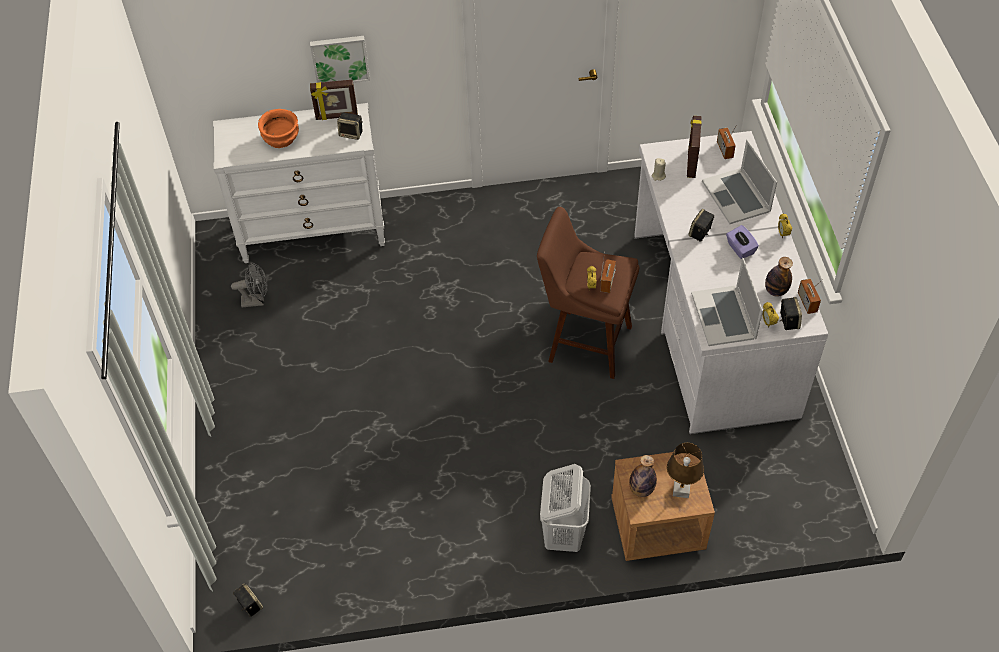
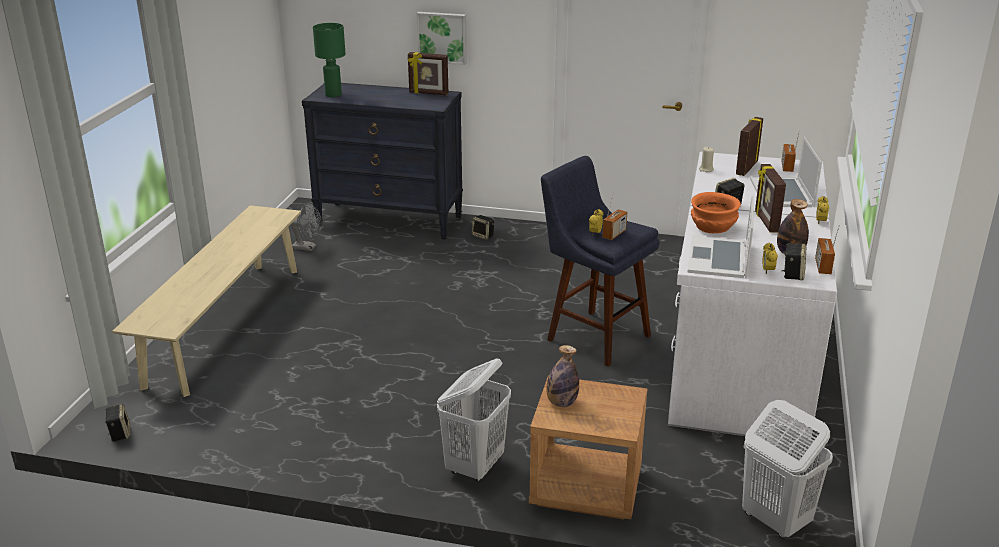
camera: 20 degrees right, 25 degrees down
(240, 147) = (334, 95): none -> green table lamp
(249, 438) = (225, 324): none -> beige bench
(281, 138) = (372, 96): orange bowl -> orange bowl (713, 227)
(313, 232) = (390, 220): white dresser -> black dresser
(351, 133) = (433, 102): speaker -> speaker (483, 236)
(584, 342) = (593, 335): brown stool -> blue stool
(681, 490) = (607, 414): brown table lamp -> none
(740, 249) = (765, 222): purple tissue box -> picture frame
(803, 509) = (775, 520): none -> white laundry basket

